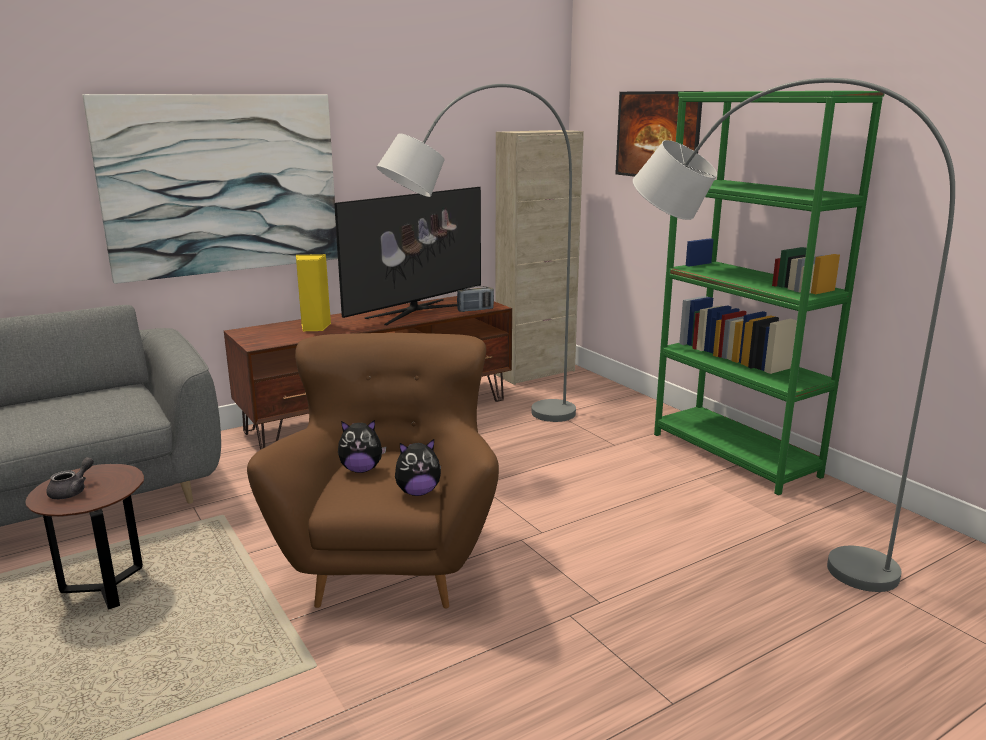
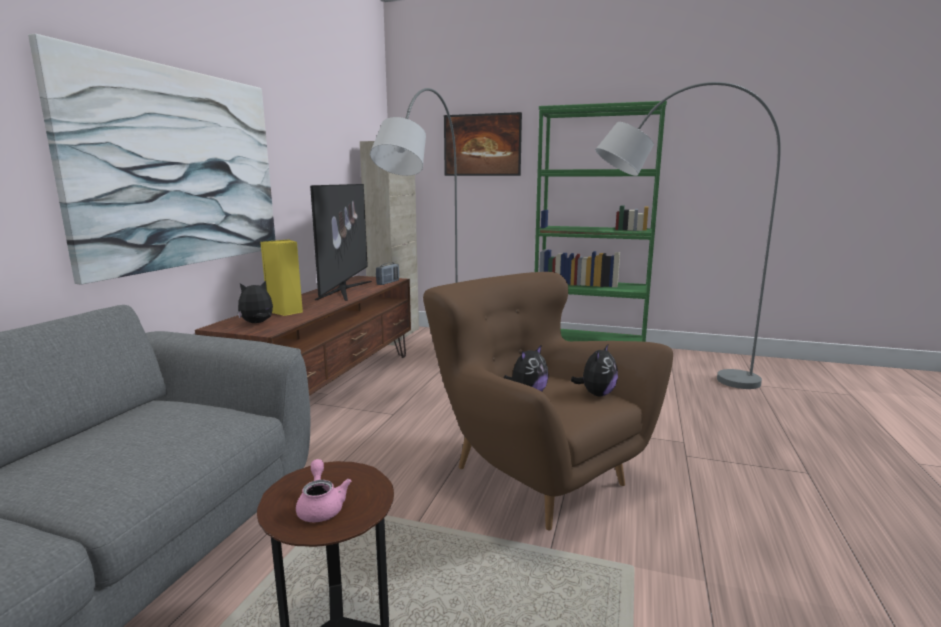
camera: 40 degrees left, 5 degrees down
(72, 491) = (321, 507): grey teapot -> pink teapot
(269, 334) = (257, 323): none -> plush toy

